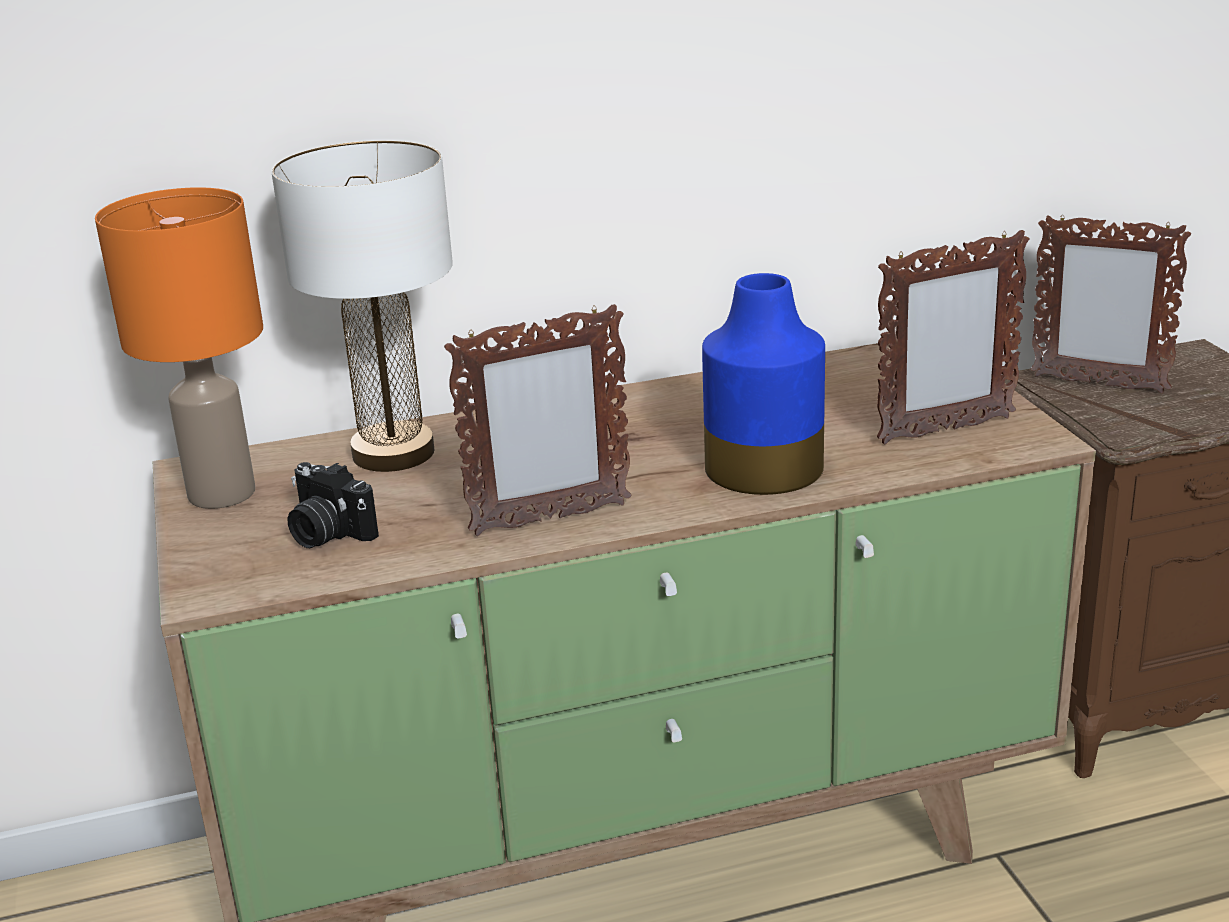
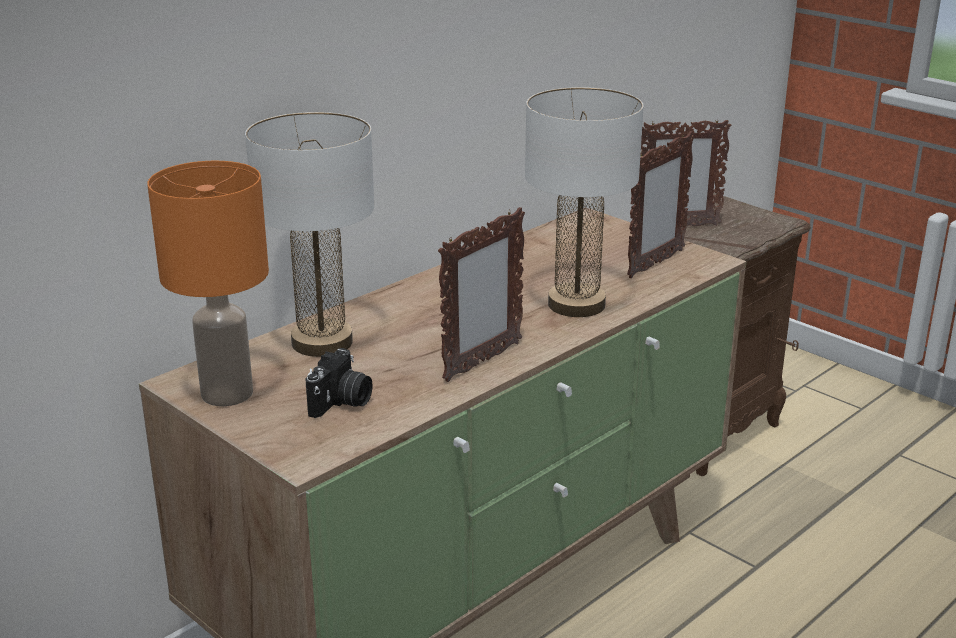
camera: 30 degrees left, 0 degrees up
(327, 533) = (341, 403): camera -> camera turned 75 degrees counterclockwise
(764, 467) = (577, 305): blue vase -> table lamp

